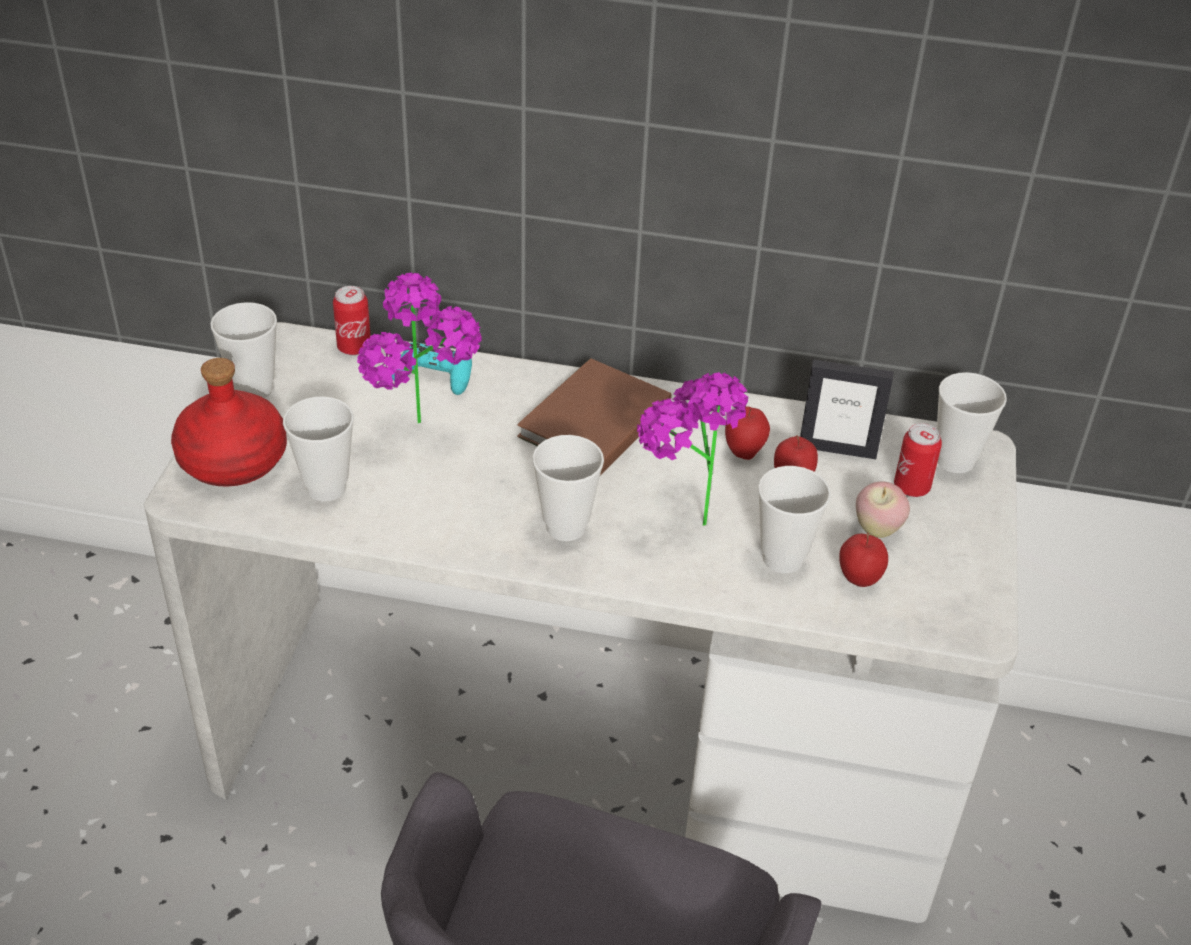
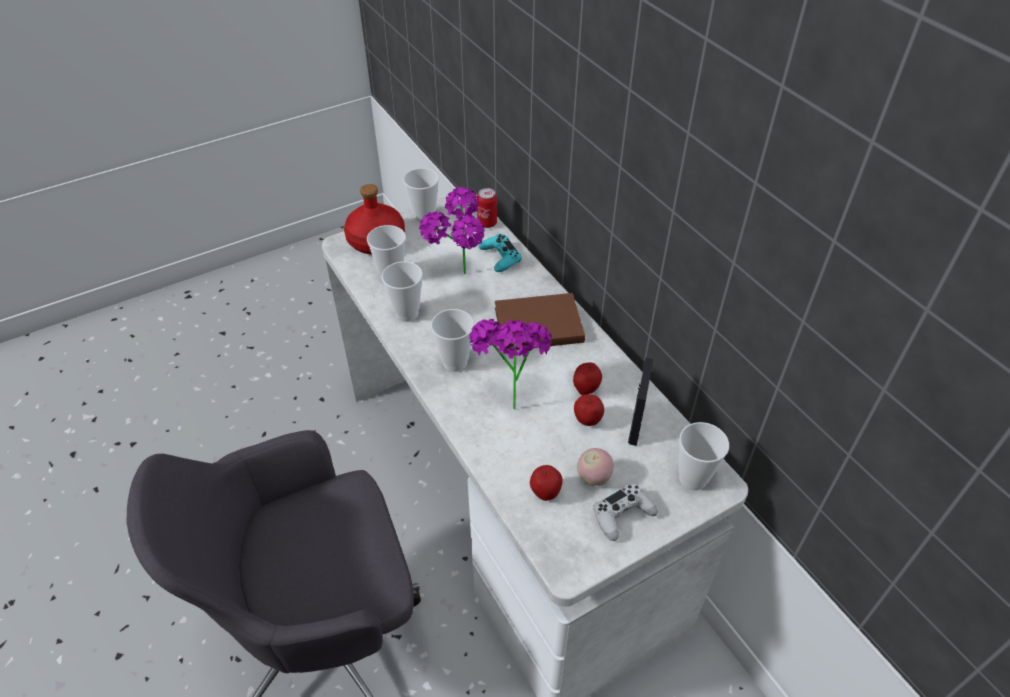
camera: 50 degrees right, 5 degrees up
(782, 558) = (525, 453): cup -> cup (407, 313)
(837, 449) = (636, 424): picture frame -> picture frame turned 135 degrees counterclockwise
(911, 487) = (645, 472): can -> none
(950, 541) = (622, 515): none -> white game controller

